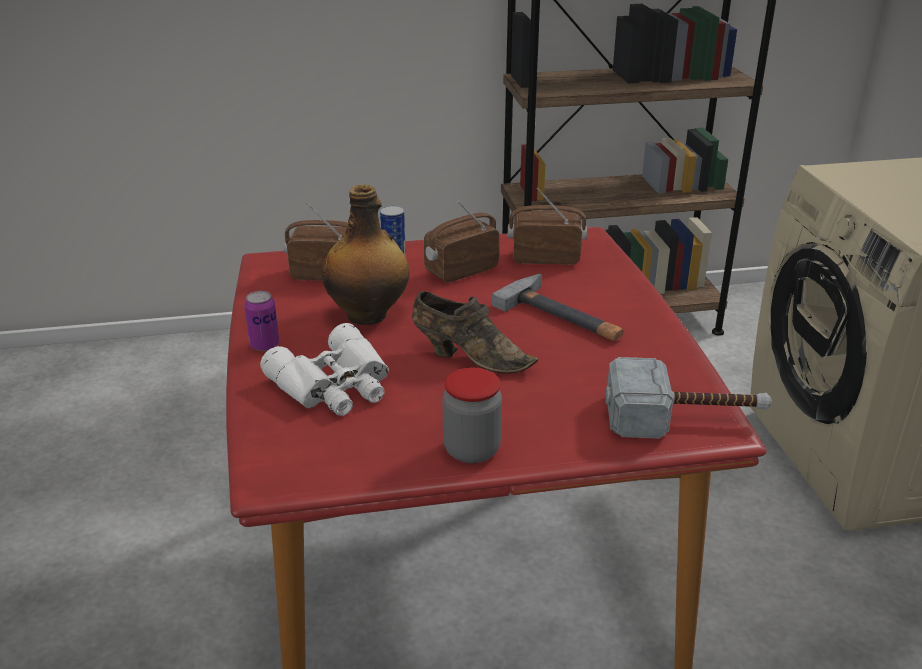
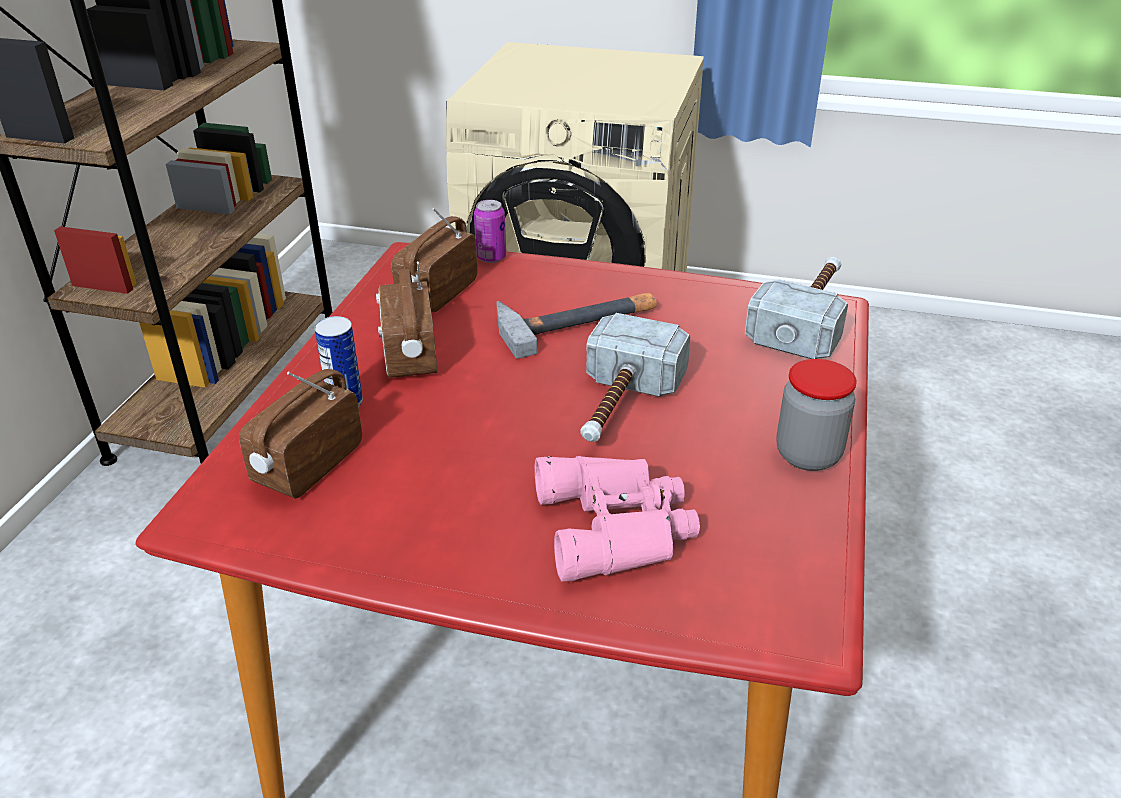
camera: 65 degrees left, 5 degrees up
(264, 345) = (465, 571): can -> can (491, 257)
(335, 386) = (618, 526): white binoculars -> pink binoculars
(368, 315) = (459, 456): bottle -> none
(469, 357) = (619, 406): brown shoe -> hammer

